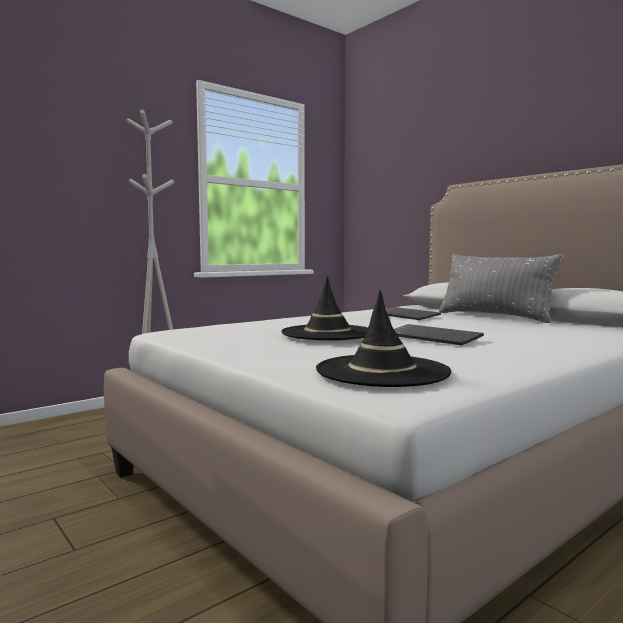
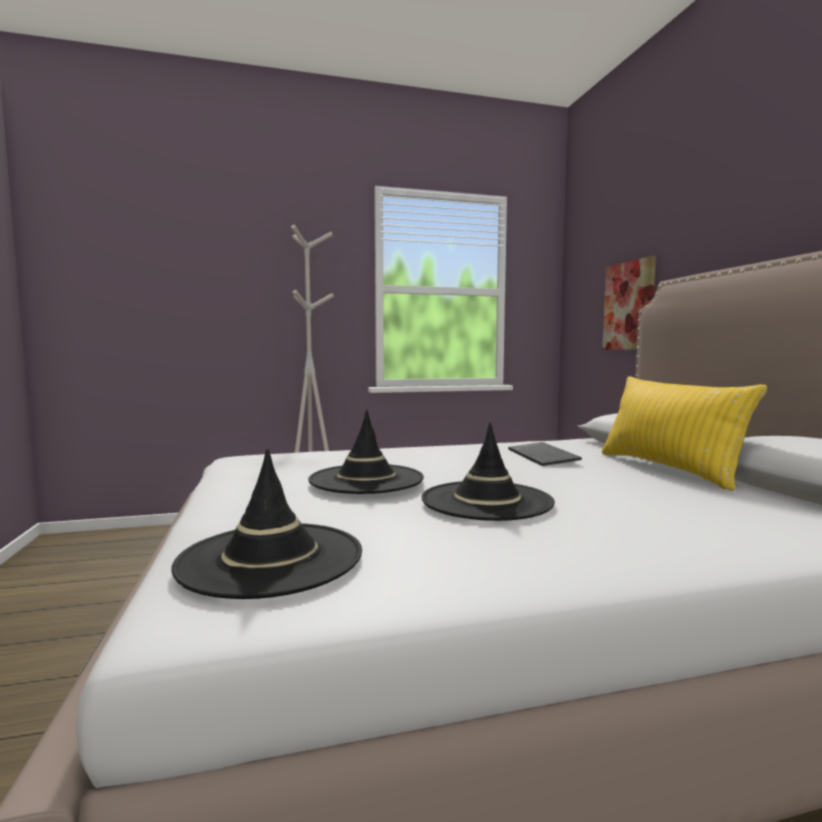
camera: 25 degrees right, 0 degrees up
(413, 203) = (629, 306): none -> picture
(434, 337) = (486, 501): keyboard -> black hat
(494, 317) = (667, 469): grey pillow -> yellow pillow

